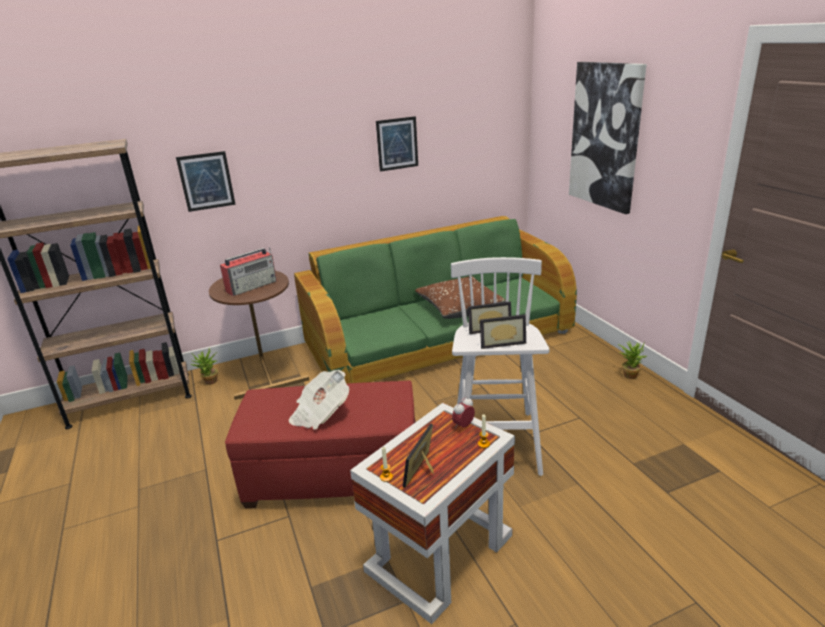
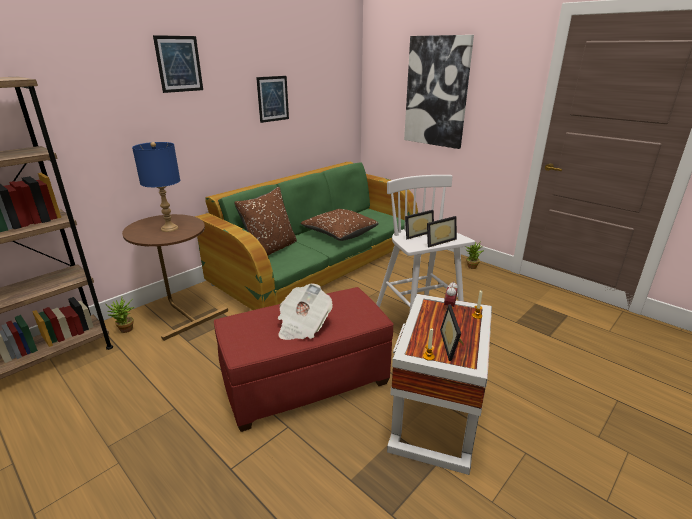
camera: 25 degrees left, 0 degrees up
(206, 181) = (107, 127): picture -> picture (179, 64)
(252, 286) = (169, 228): radio -> blue table lamp
(370, 318) = (270, 249): none -> brown pillow

